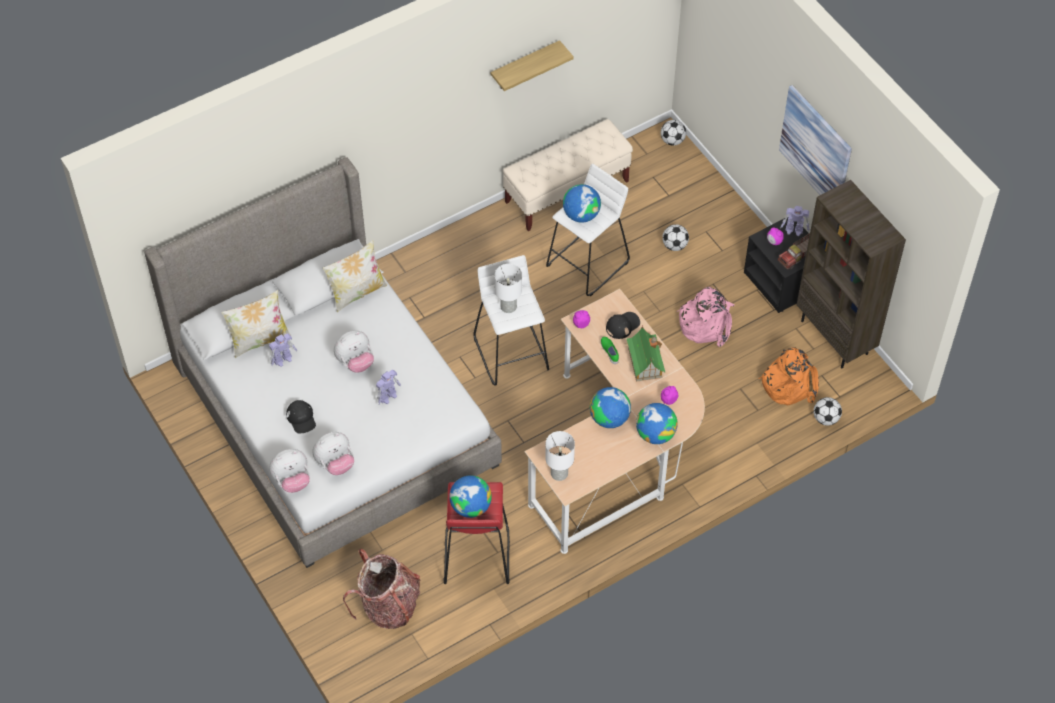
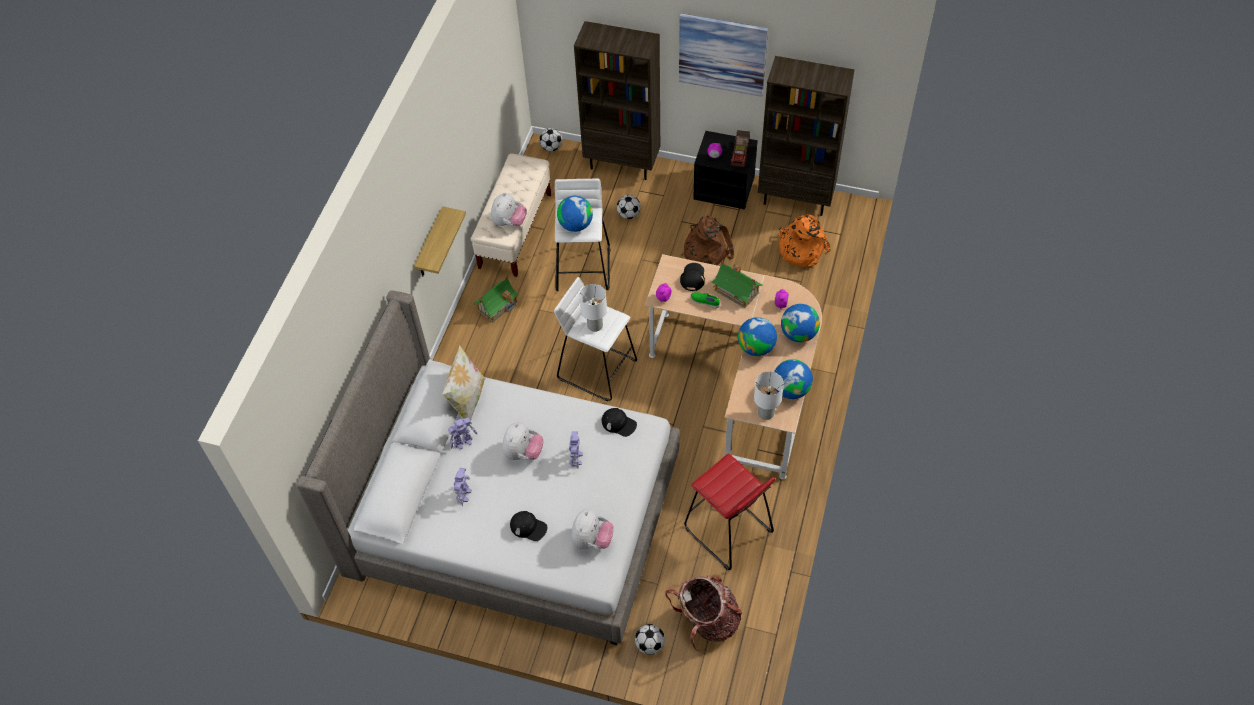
camera: 40 degrees left, 0 degrees up
(259, 340) = (428, 494): pillow -> none
(292, 480) = (572, 580): plush toy -> plush toy (509, 222)
(446, 396) = (619, 423): none -> black cap
(470, 507) = (728, 488): globe -> globe (790, 390)
(488, 243) = (497, 305): none -> toy house
(525, 66) = (459, 131): shelf -> shelf (430, 245)
(706, 323) = (705, 250): pink backpack -> brown backpack
(717, 198) = (622, 163): none -> brown bookcase
(794, 230) = (719, 139): toy robot -> toy robot (463, 442)
(825, 419) = (848, 254): football -> football (650, 645)

